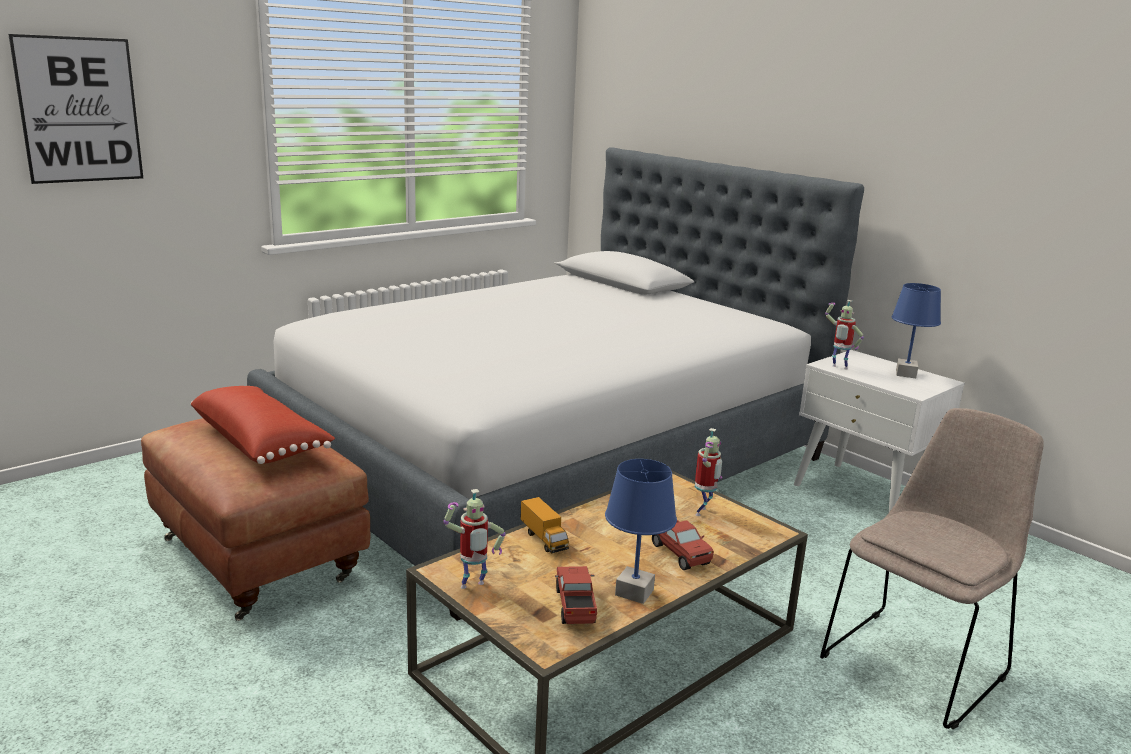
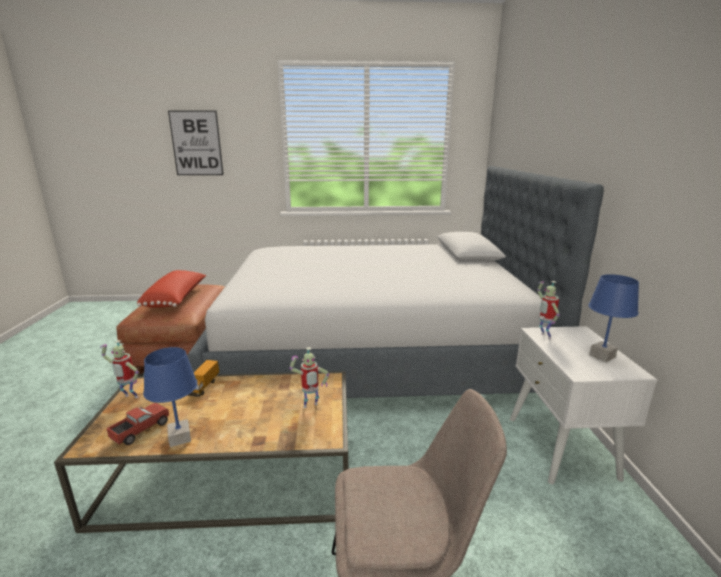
camera: 40 degrees right, 0 degrees up
(679, 553) = (247, 426): toy truck -> none

